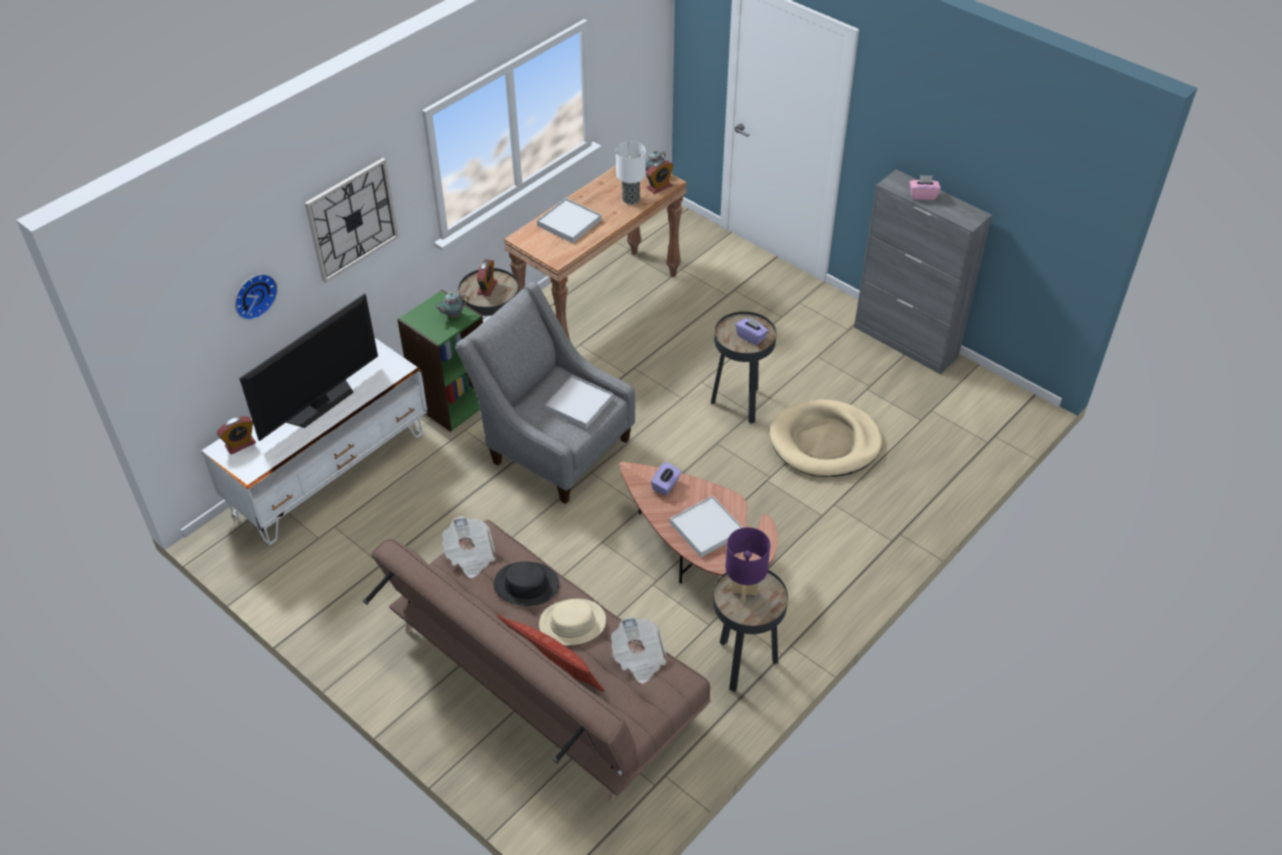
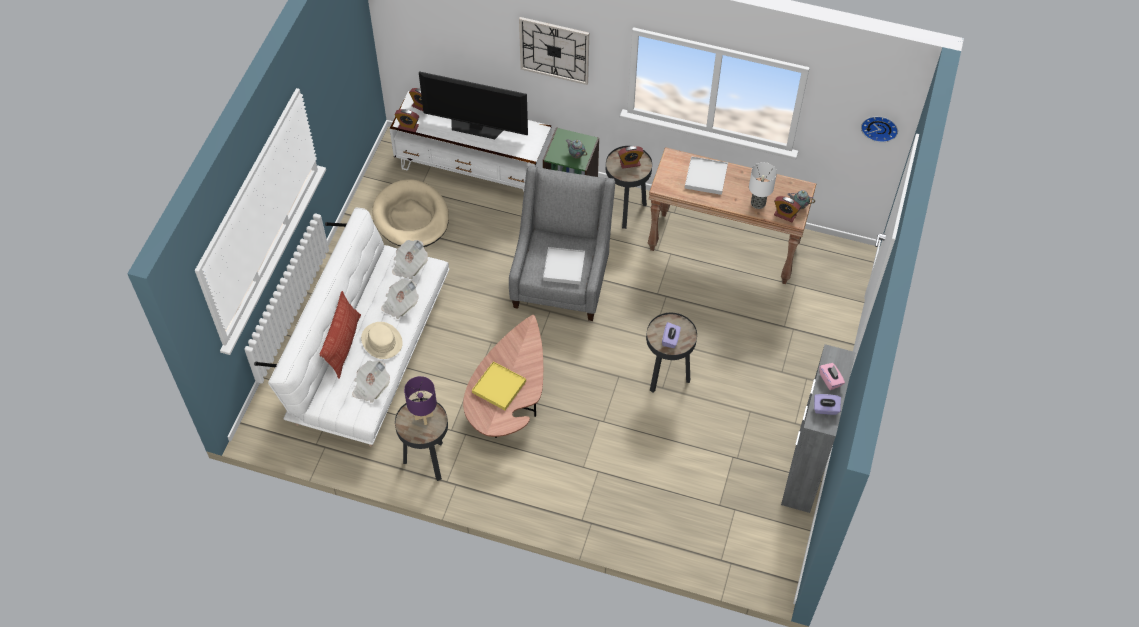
camera: 65 degrees right, 10 degrees up
(253, 295) = (468, 39): wall clock -> wall clock (880, 127)
(262, 468) = (408, 127): none -> alarm clock
(526, 585) = (400, 304): black hat -> newspaper
(544, 676) = (369, 354): brown sofa -> white sofa
(666, 485) = (526, 349): purple tissue box -> purple tissue box (825, 409)
(706, 528) = (499, 387): white tray -> yellow tray
(825, 442) = (658, 446): beige dog bed -> beige dog bed (411, 217)

